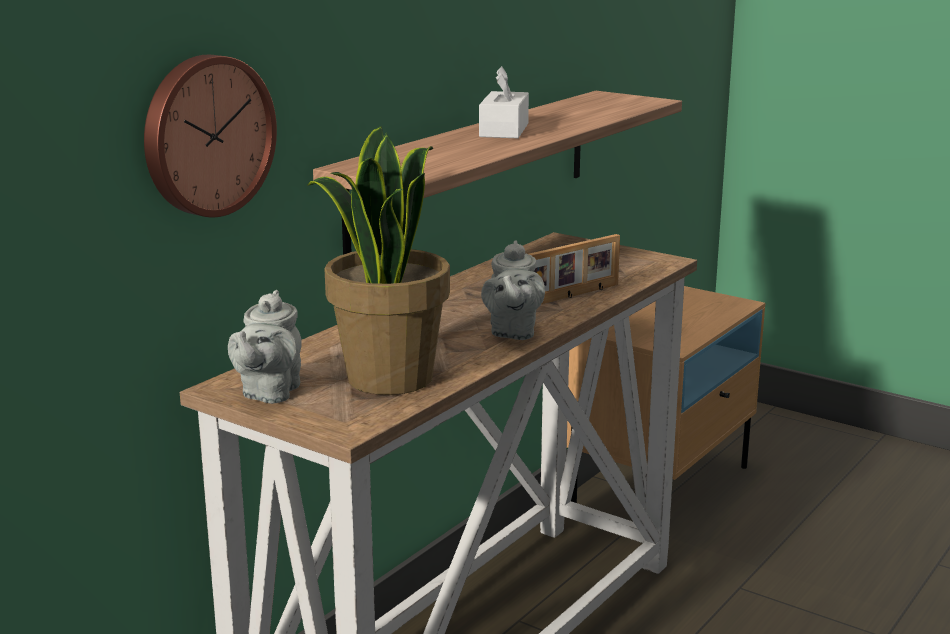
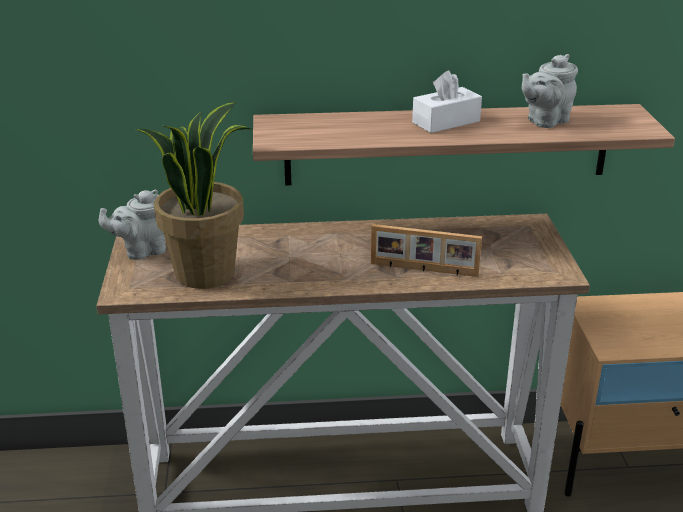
camera: 50 degrees right, 10 degrees up
(206, 135) = (150, 77): wall clock -> none
(512, 332) = (330, 278): grey teapot -> grey teapot (545, 121)

